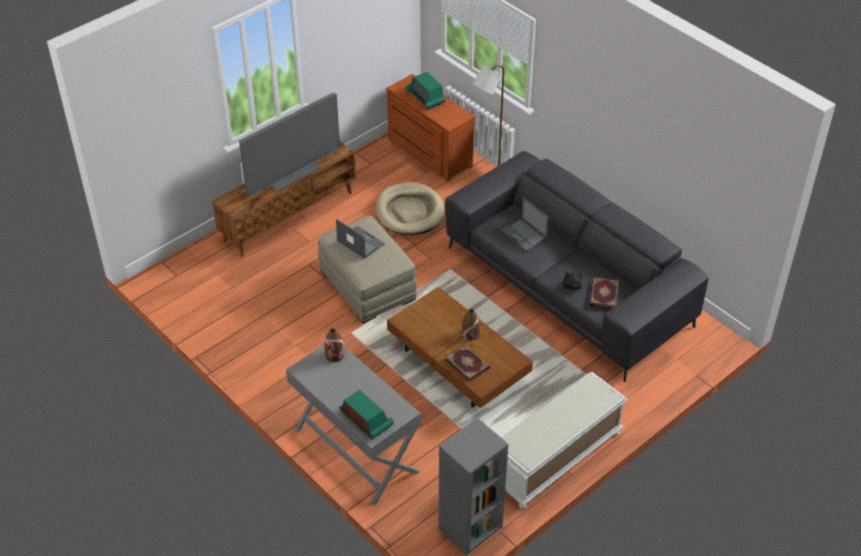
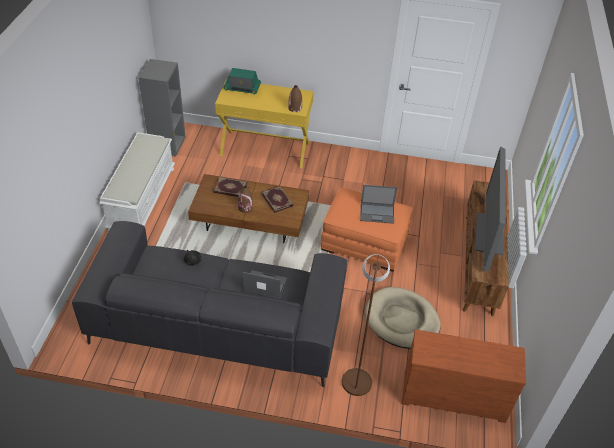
camera: 140 degrees right, 0 degrees up
(355, 451) = (265, 149): grey console table -> yellow console table
(367, 285) = (364, 242): beige ottoman -> orange ottoman
(425, 97) = (477, 357): radio -> none
(603, 294) = (162, 266): book -> book (277, 200)

